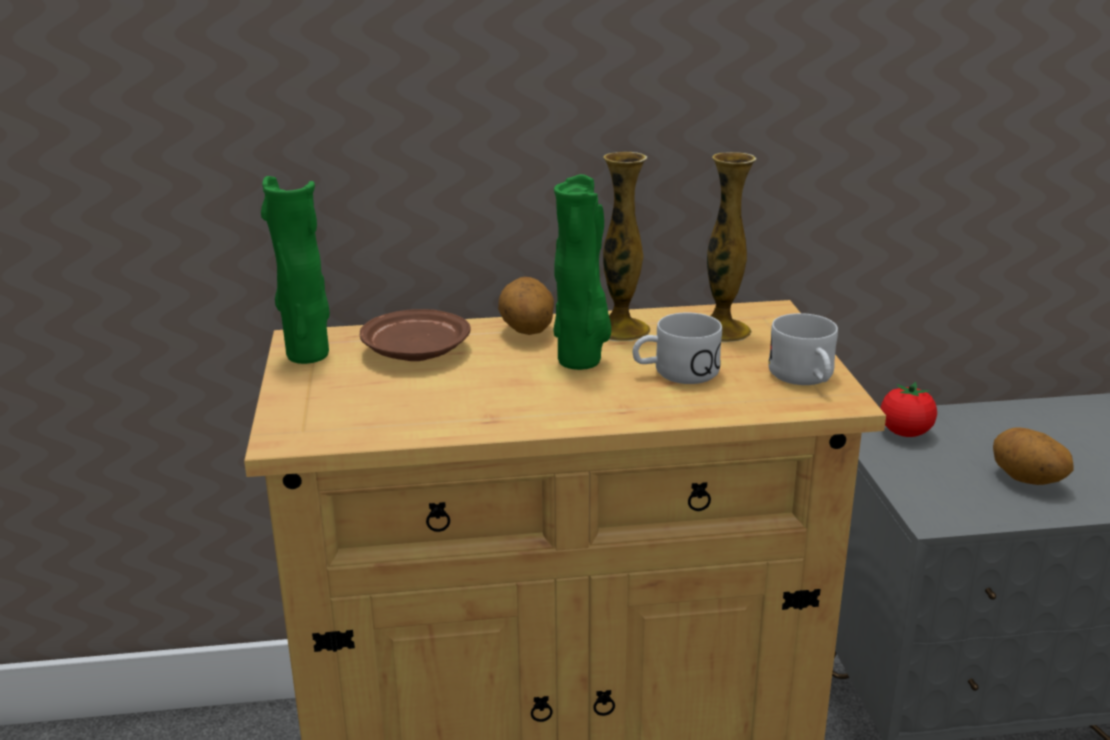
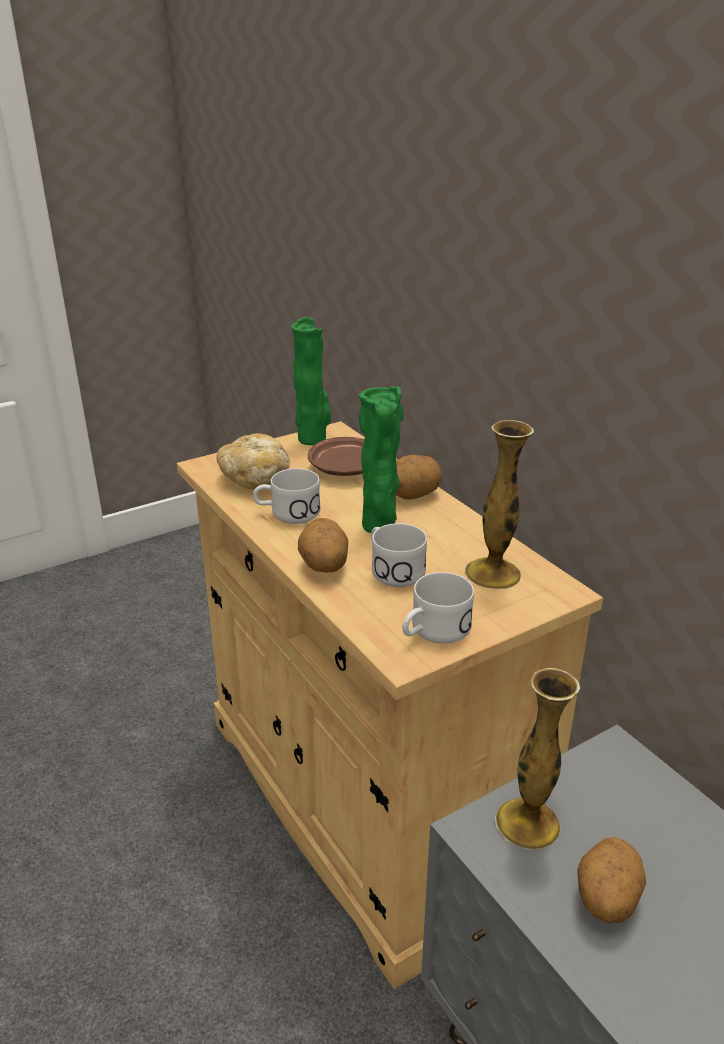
camera: 65 degrees right, 5 degrees up
(375, 410) = (255, 479): none -> bread
(493, 405) = (287, 513): none -> white mug
(620, 330) = (450, 530): vase -> vase (527, 823)
(641, 407) = (323, 567): none -> potato
(905, 433) = (626, 787): tomato -> none

